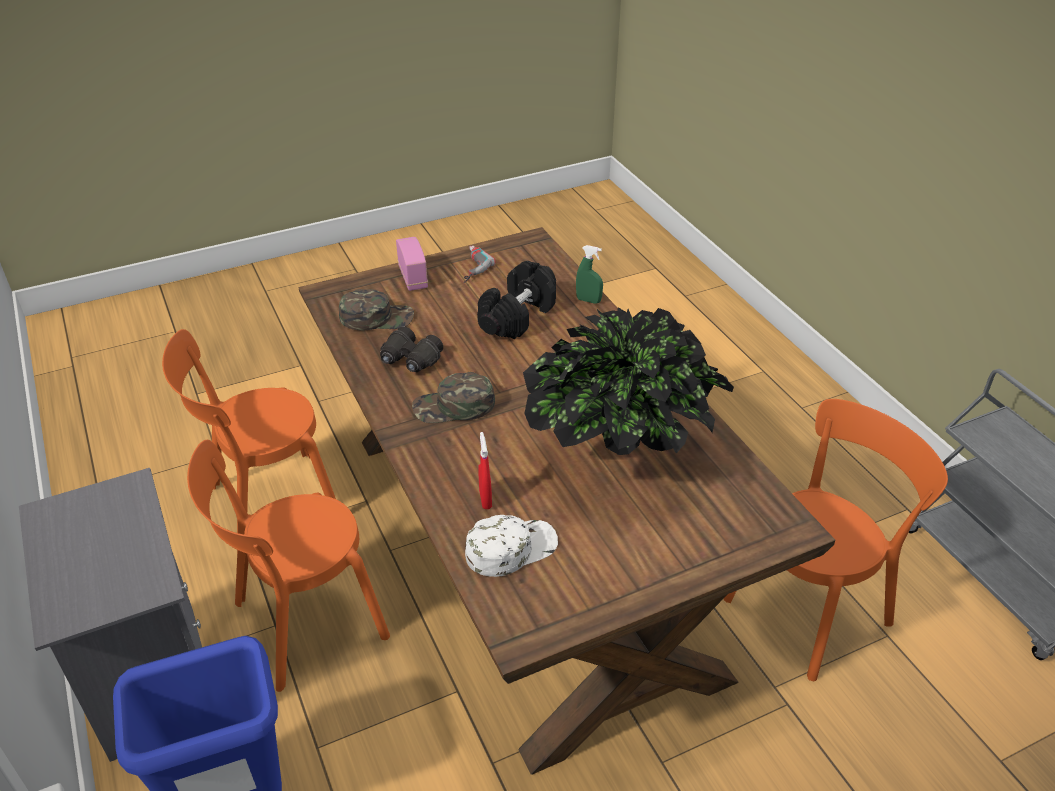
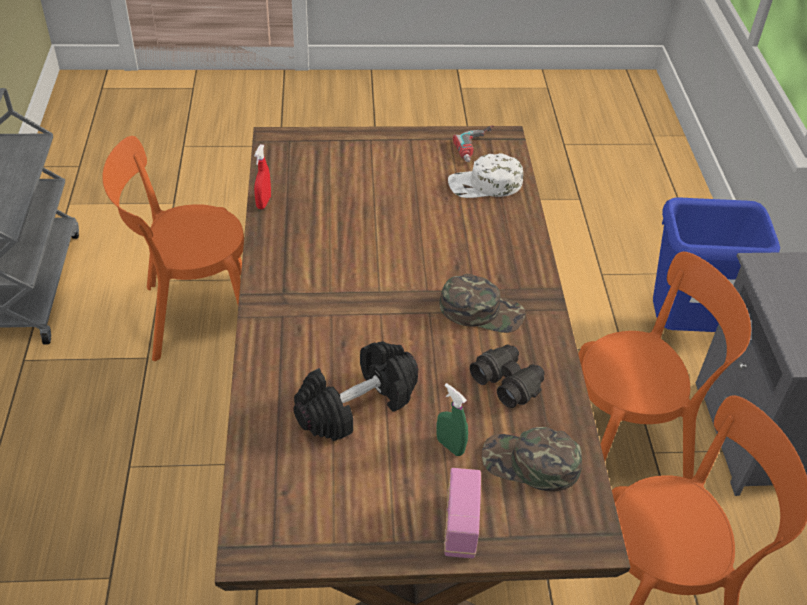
camera: 160 degrees left, 5 degrees up
(469, 267) = (373, 520): power drill -> power drill (479, 147)
(485, 499) = (488, 221): red spray bottle -> red spray bottle (263, 202)
(588, 300) = (257, 402): green spray bottle -> green spray bottle (450, 446)
(619, 456) = (358, 221): potted plant -> none

